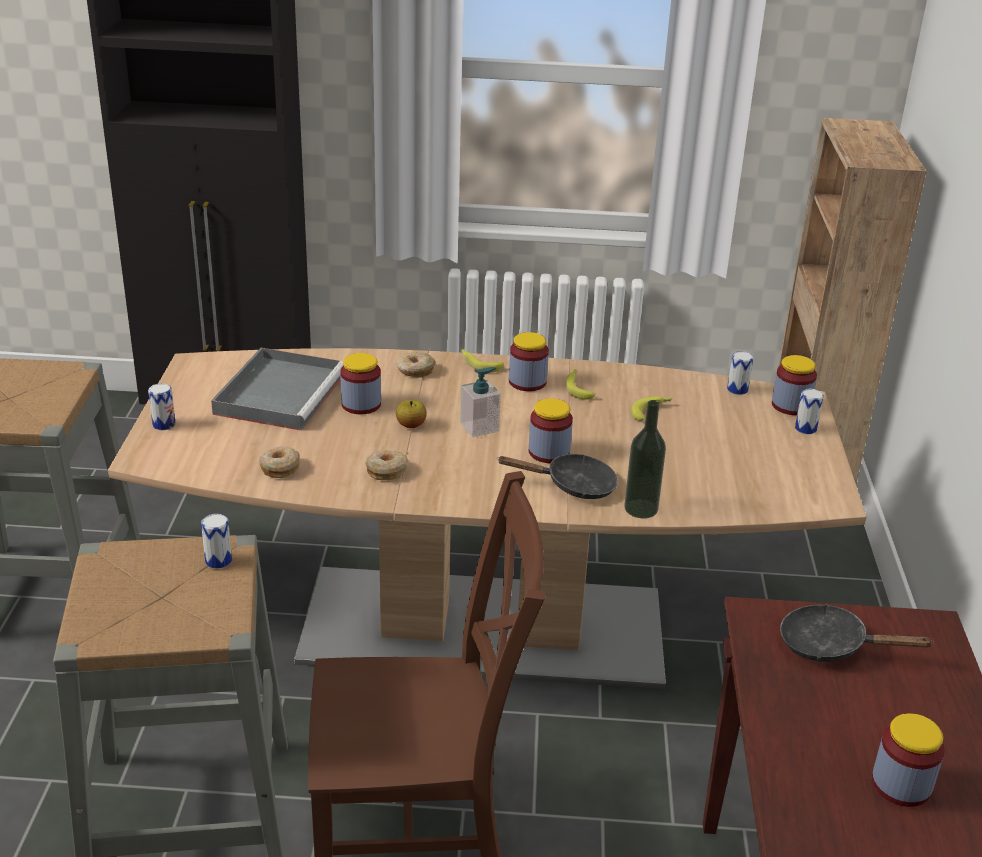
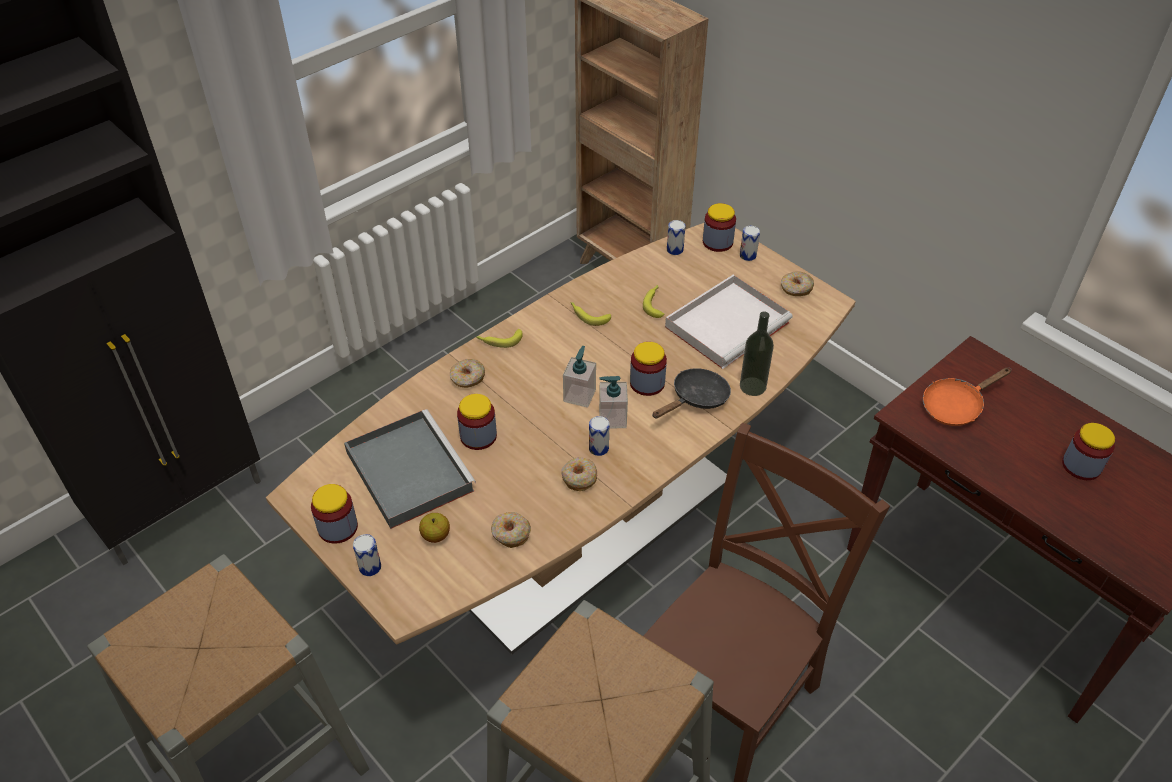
camera: 45 degrees left, 15 degrees up
(218, 560) = (596, 640): can -> can (598, 448)
(411, 425) = (537, 428): apple -> apple (436, 535)
(479, 455) = (612, 418): none -> soap dispenser
(527, 382) = (552, 334): jar -> jar (338, 527)
(697, 459) = (728, 323): none -> white tray
(814, 474) = (796, 288): none -> donut
(831, 645) = (955, 406): black frying pan -> orange frying pan

